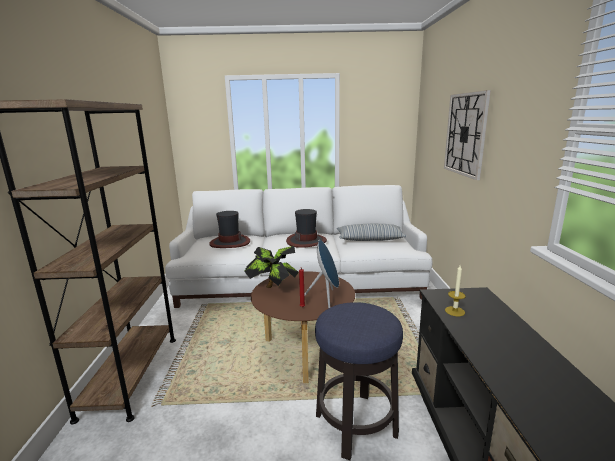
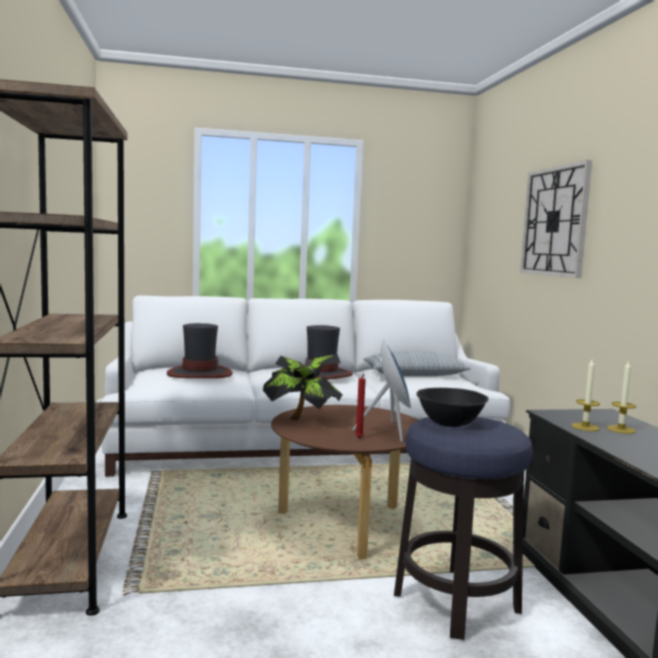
camera: 10 degrees left, 10 degrees down
(346, 313) = (449, 422): none -> black bowl
(482, 314) = (621, 429): none -> candle

